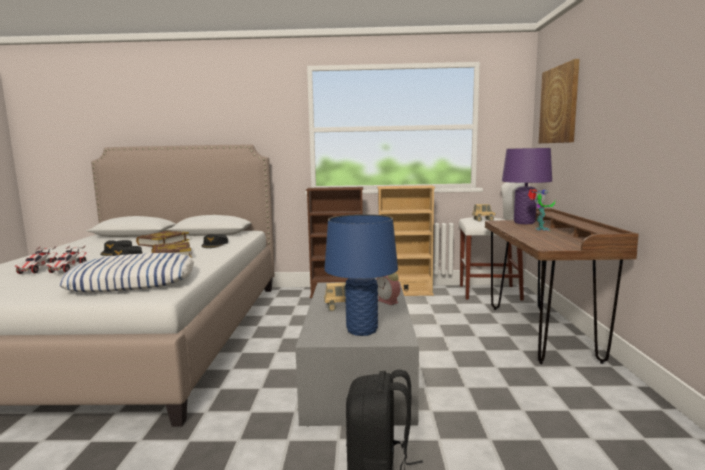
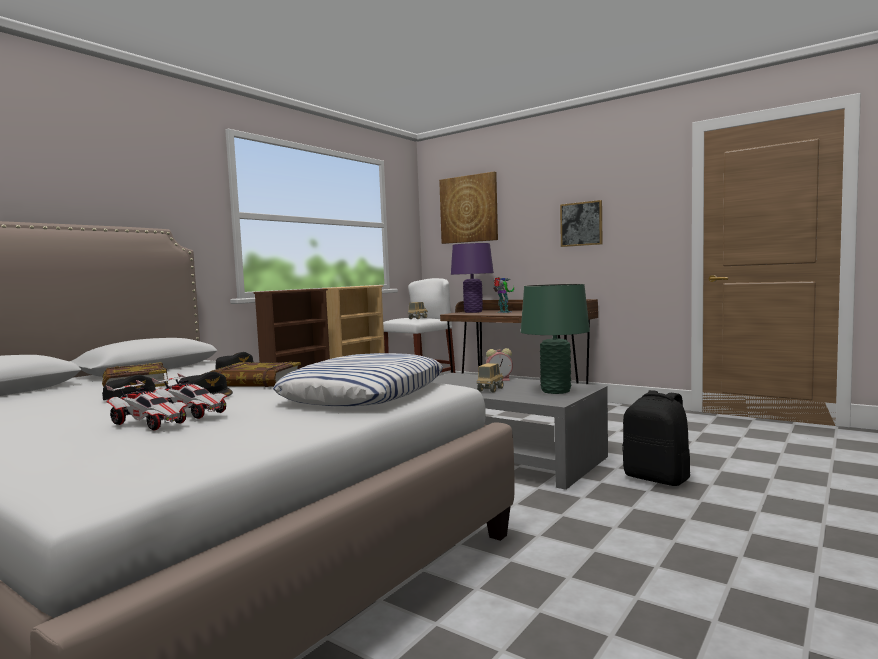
camera: 55 degrees left, 5 degrees down
(362, 330) = (555, 391): blue table lamp -> green table lamp
(638, 125) = (581, 224): none -> picture

